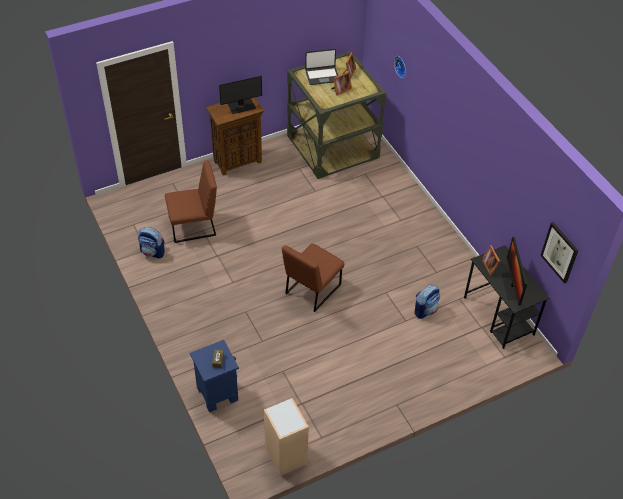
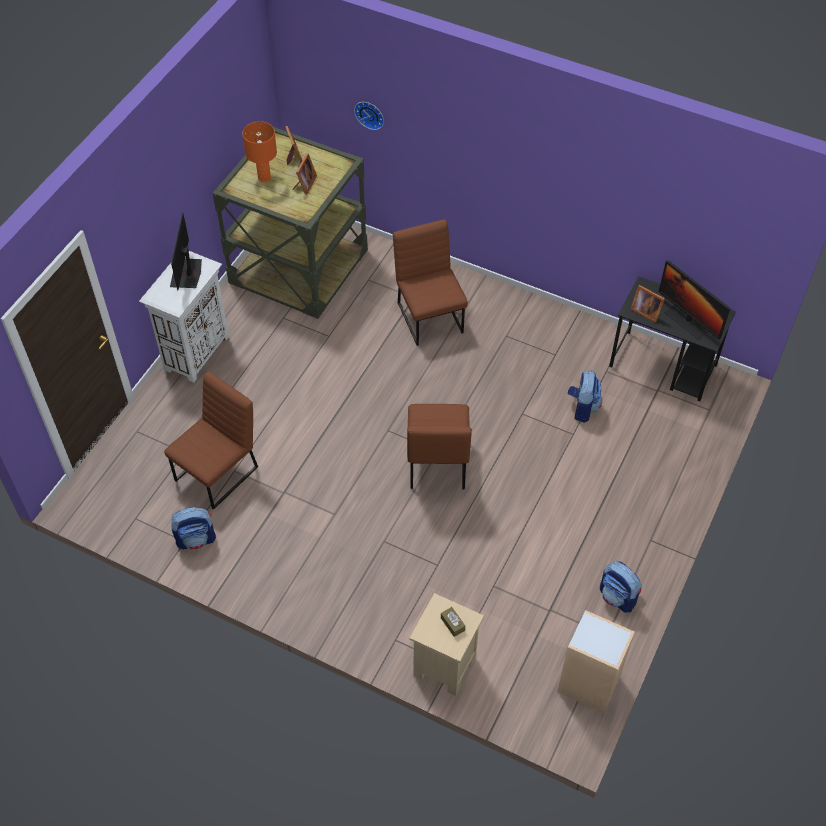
camera: 35 degrees left, 5 degrees up
(218, 393) = (444, 665): blue nightstand -> beige nightstand
(238, 161) = (196, 352): brown cabinet -> white cabinet
(241, 106) = (187, 274): monitor -> monitor turned 150 degrees clockwise
(322, 76) = (264, 177): laptop -> orange table lamp
(347, 422) = (618, 597): none -> backpack
(382, 211) = (430, 315): none -> brown chair
(560, 252) = (744, 250): picture -> none

